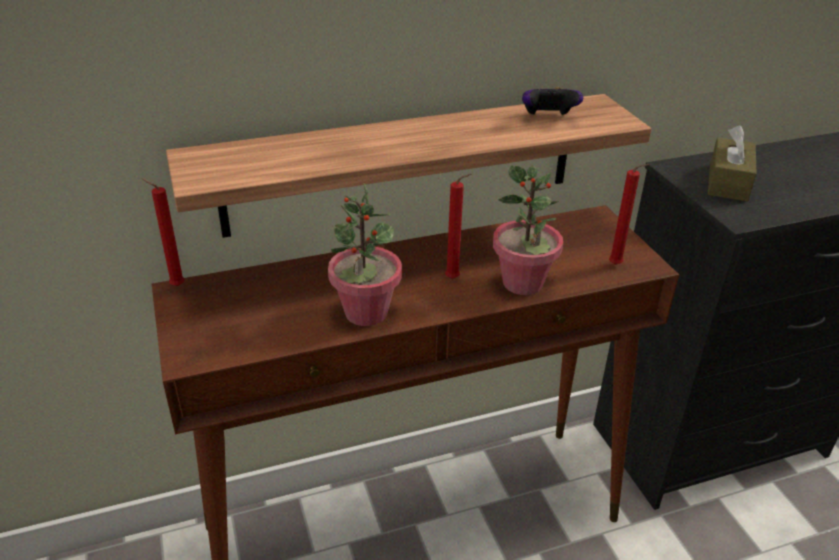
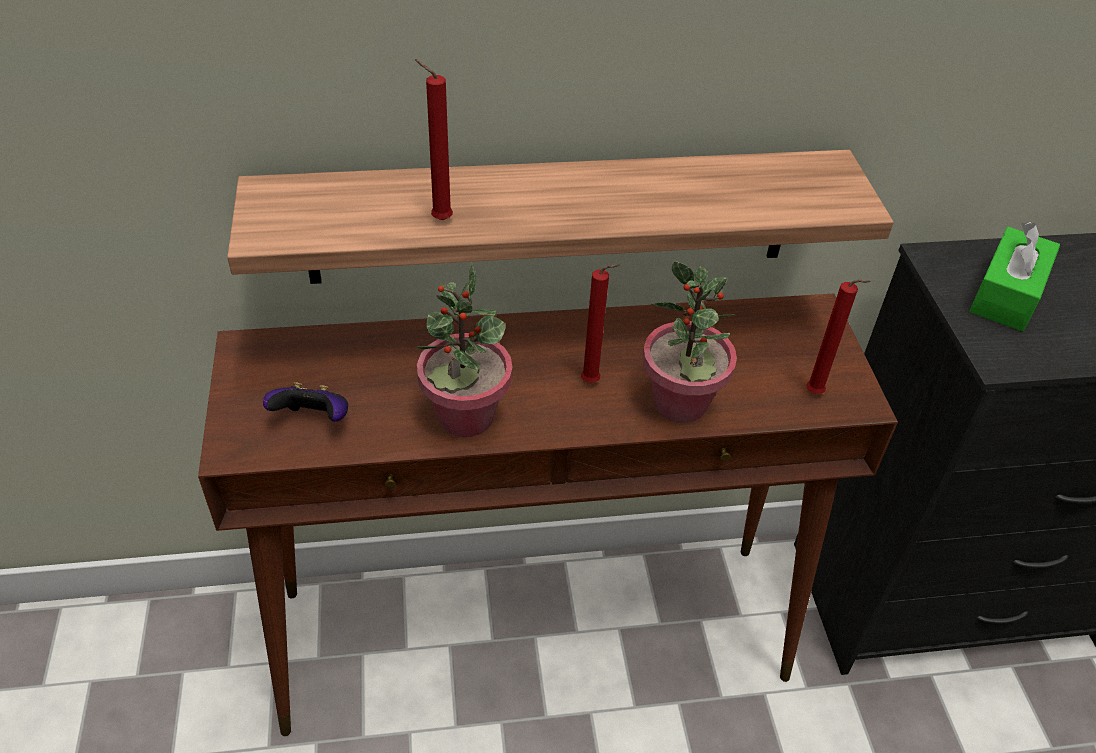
camera: 10 degrees right, 10 degrees up
(175, 286) = (244, 339): red candle -> red candle (438, 219)
(548, 118) = (753, 185): game controller -> game controller (314, 420)
(728, 182) = (1007, 294): brown tissue box -> green tissue box

